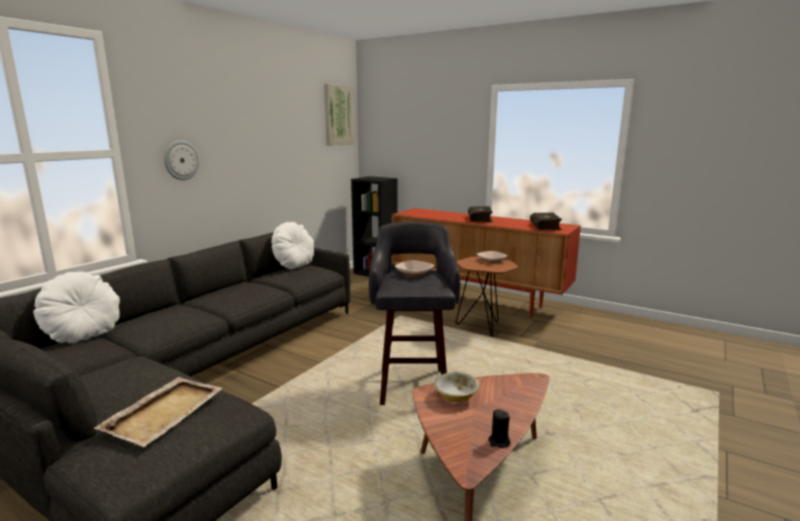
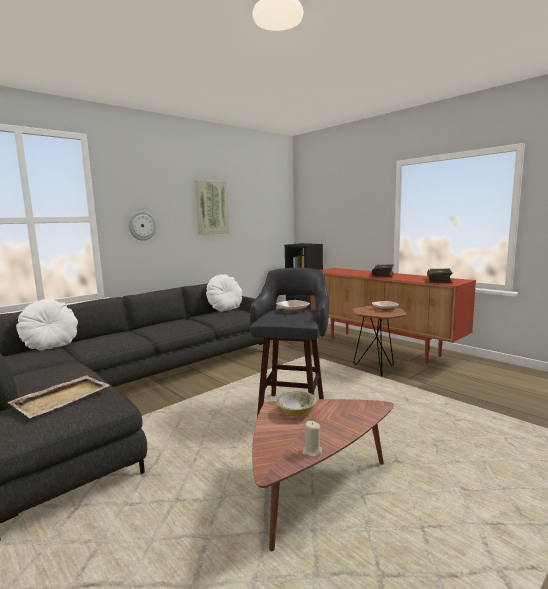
camera: 15 degrees right, 5 degrees down
(338, 115) = (275, 194): picture -> picture (212, 207)
(499, 442) = (312, 452): black candle -> beige candle

